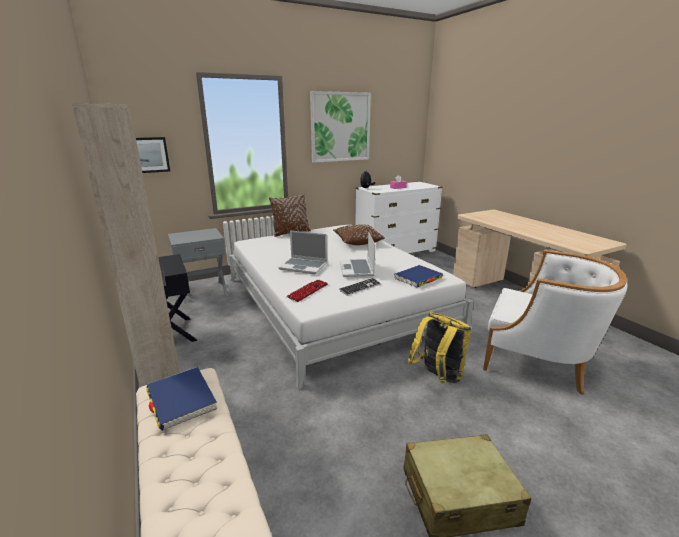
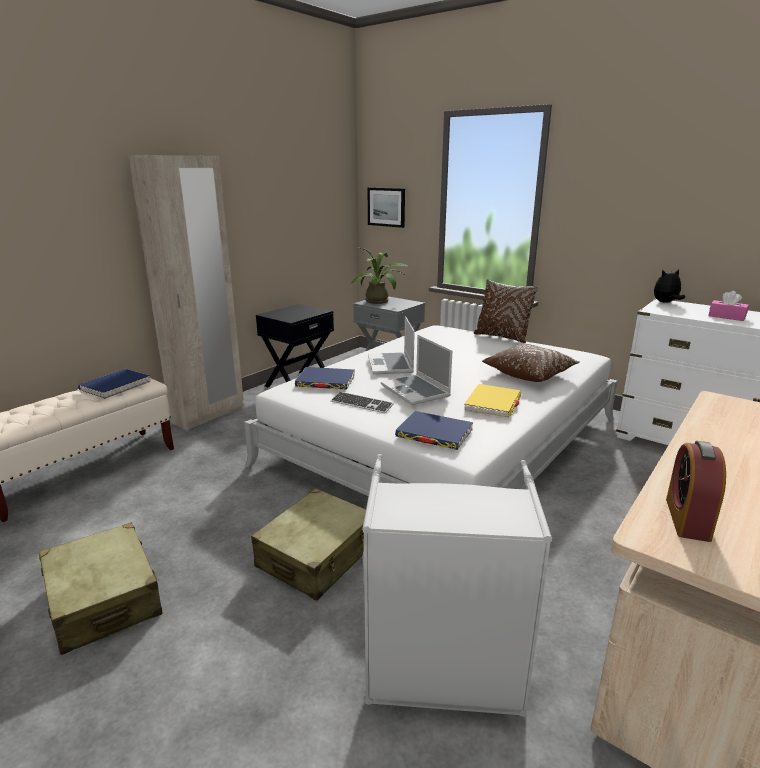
camera: 65 degrees right, 0 degrees up
(187, 237) = (379, 302): none -> potted plant
(308, 291) = (325, 381): keyboard -> blue book
(340, 127) = (644, 185): picture -> none
(357, 269) = (416, 391): laptop -> laptop turned 90 degrees counterclockwise
(389, 258) = (492, 404): none -> yellow book
(437, 377) = (317, 556): yellow backpack -> beige suitcase
(537, 360) = (443, 673): white armchair -> grey laundry basket
(569, 242) = (687, 519): none -> alarm clock

